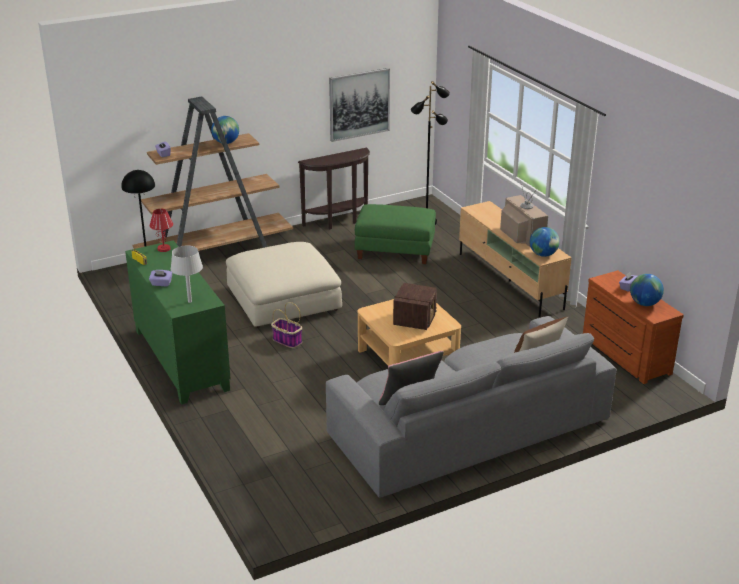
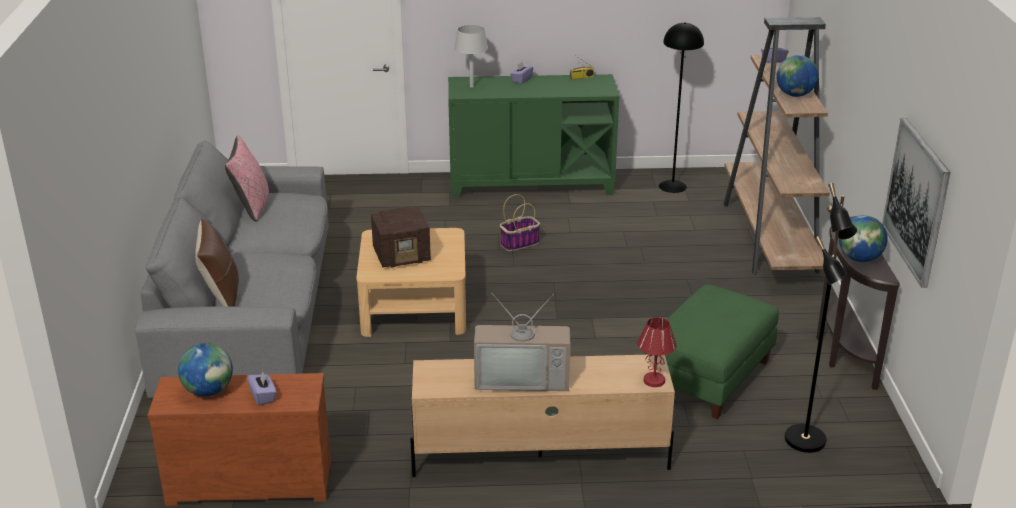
camera: 115 degrees right, 0 degrees up
(164, 249) = (600, 89): red table lamp -> red table lamp (654, 381)
(284, 300) = (616, 259): beige ottoman -> none
(415, 320) = (402, 256): radio -> radio turned 60 degrees counterclockwise
(543, 254) = (442, 374): globe -> globe (859, 259)

